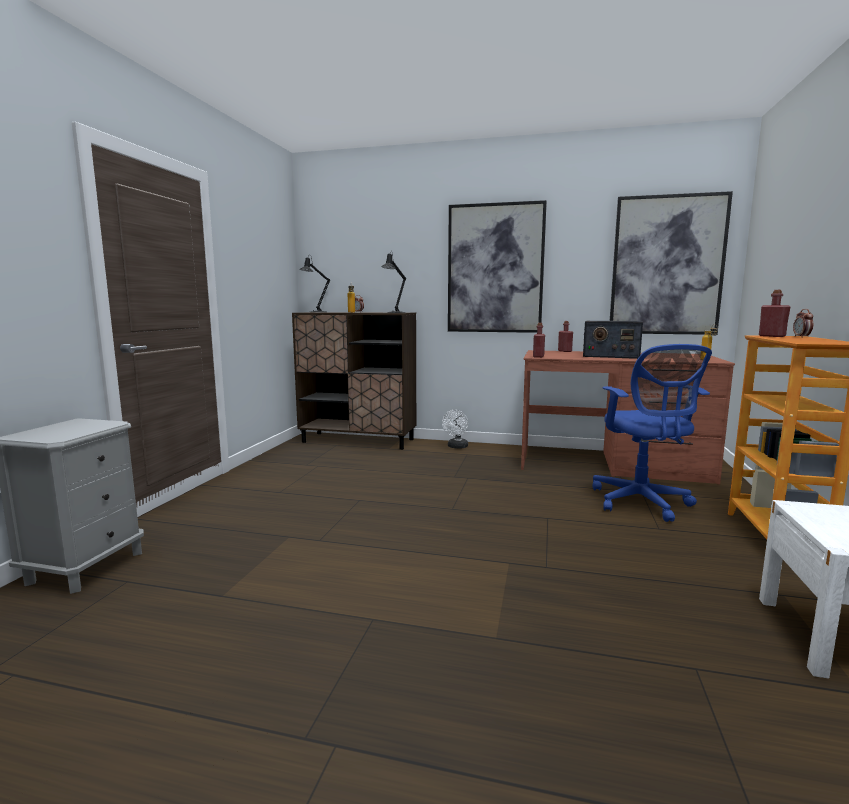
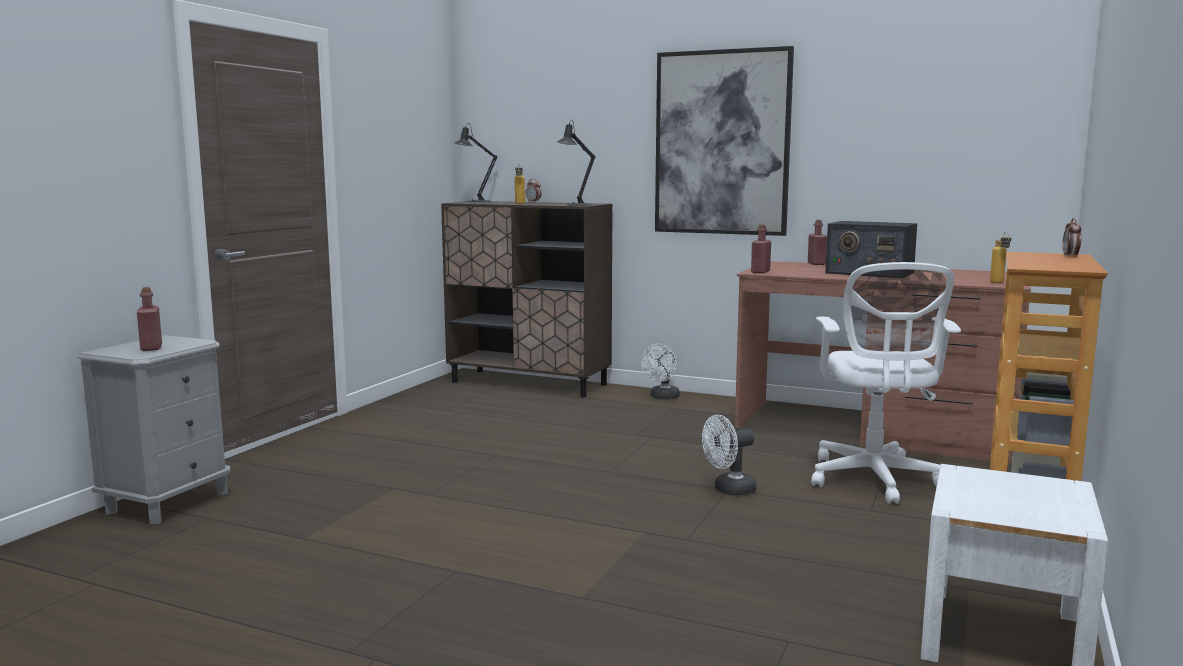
camera: 10 degrees right, 0 degrees up
(548, 519) = (728, 490): none -> white fan
(642, 503) = (874, 480): blue office chair -> white office chair
(666, 266) = (968, 141): picture -> none
(772, 336) = (1034, 254): red bottle -> red bottle (151, 348)

